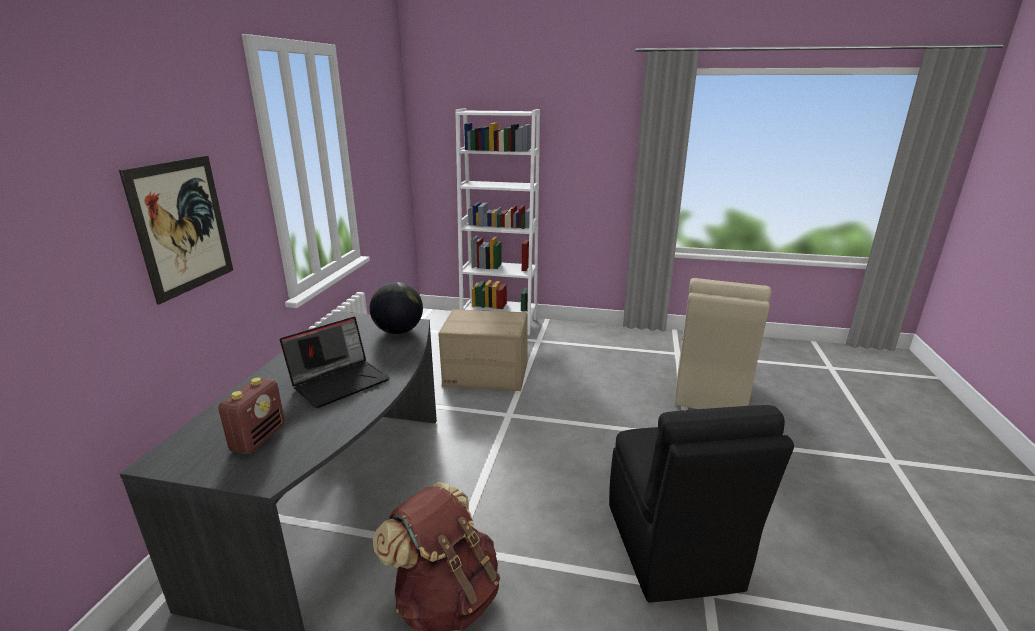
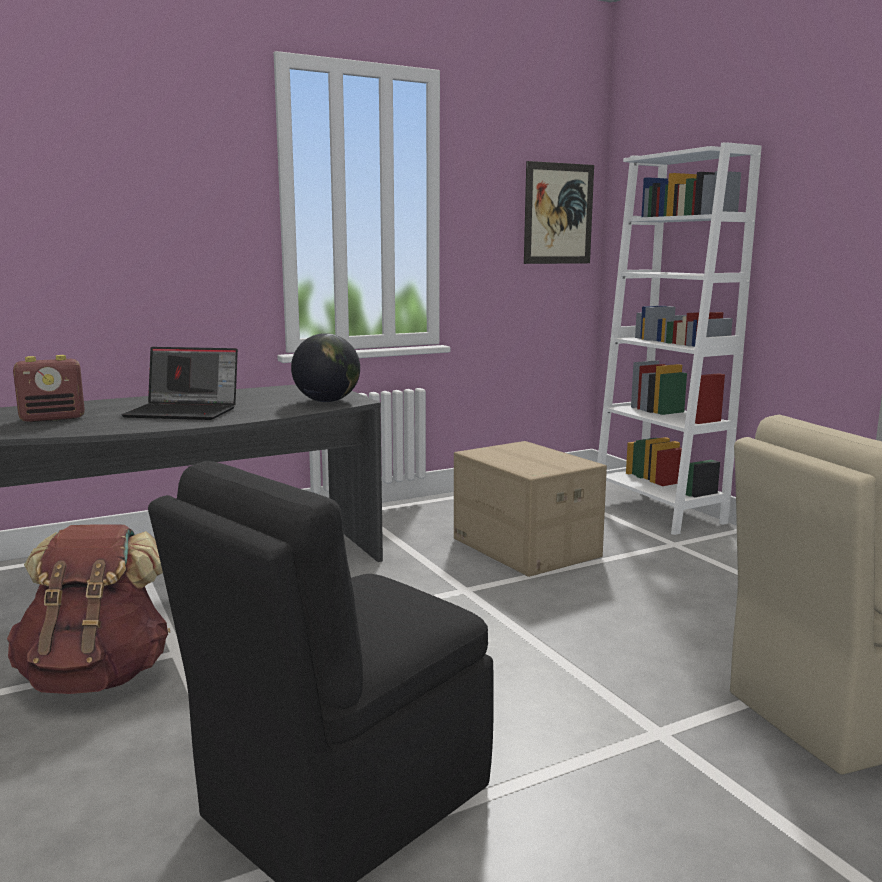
camera: 50 degrees right, 10 degrees down
(182, 226) = (139, 229): picture -> picture (558, 214)

